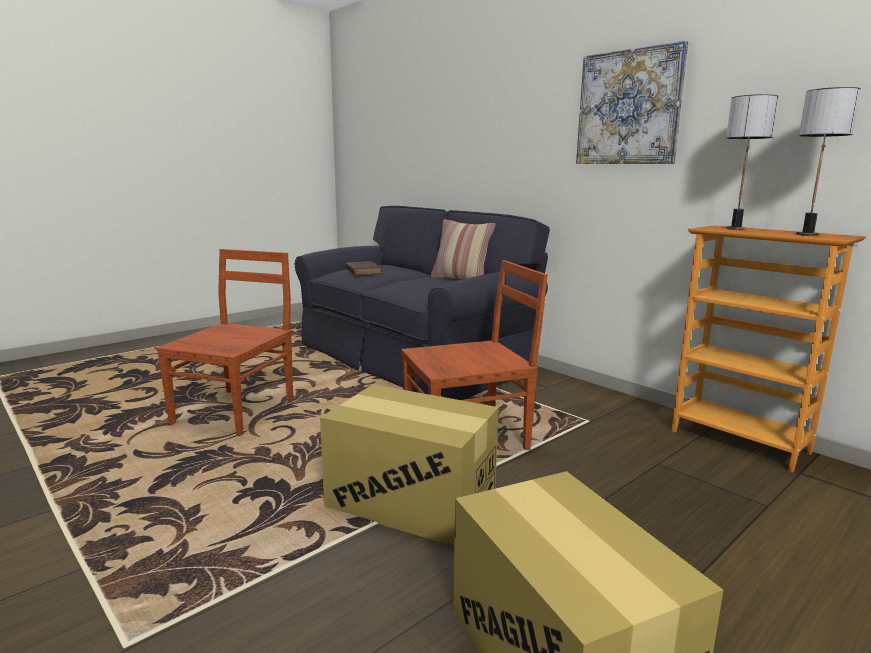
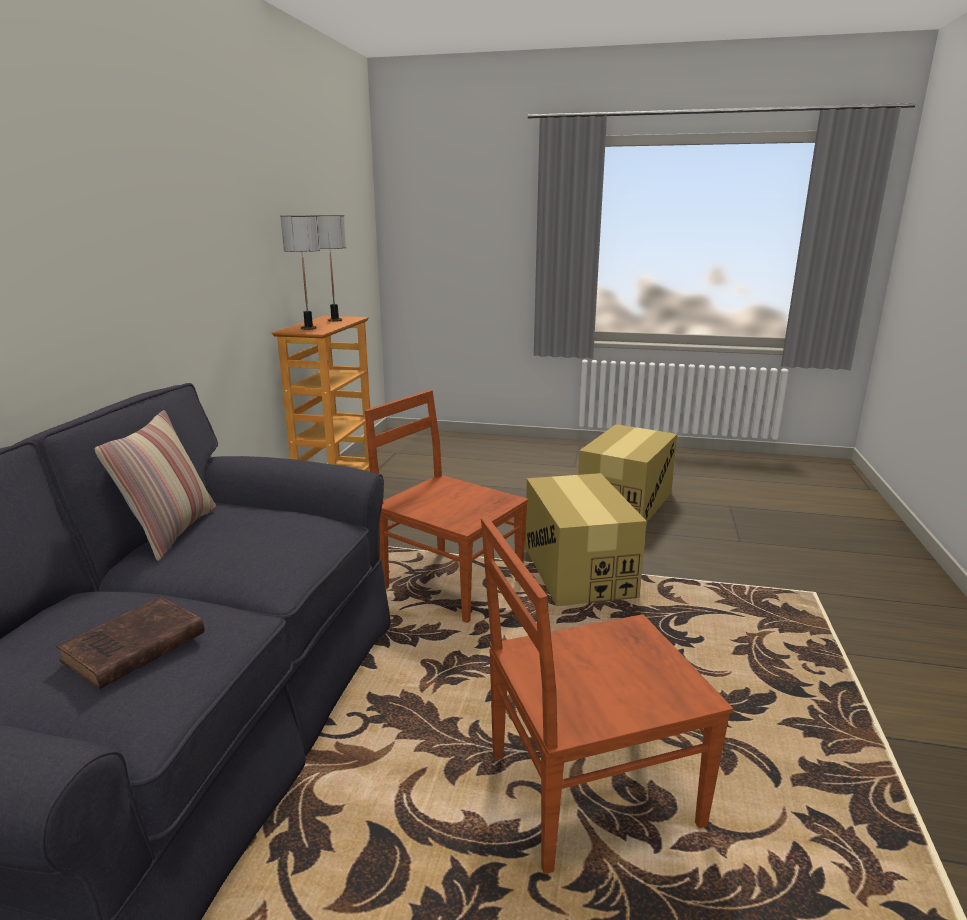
camera: 125 degrees left, 5 degrees up
(629, 108) = (189, 214): picture -> none

